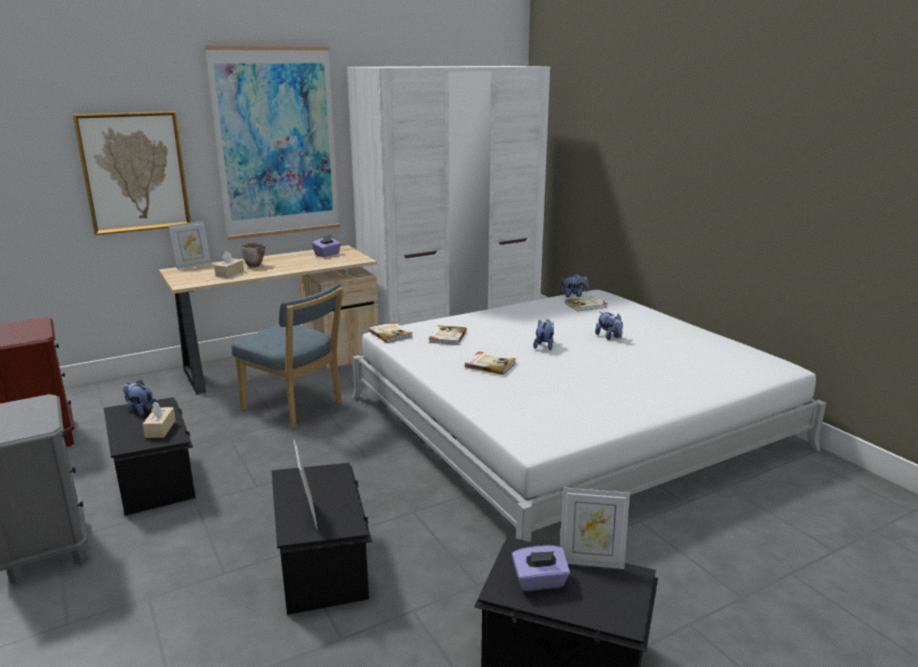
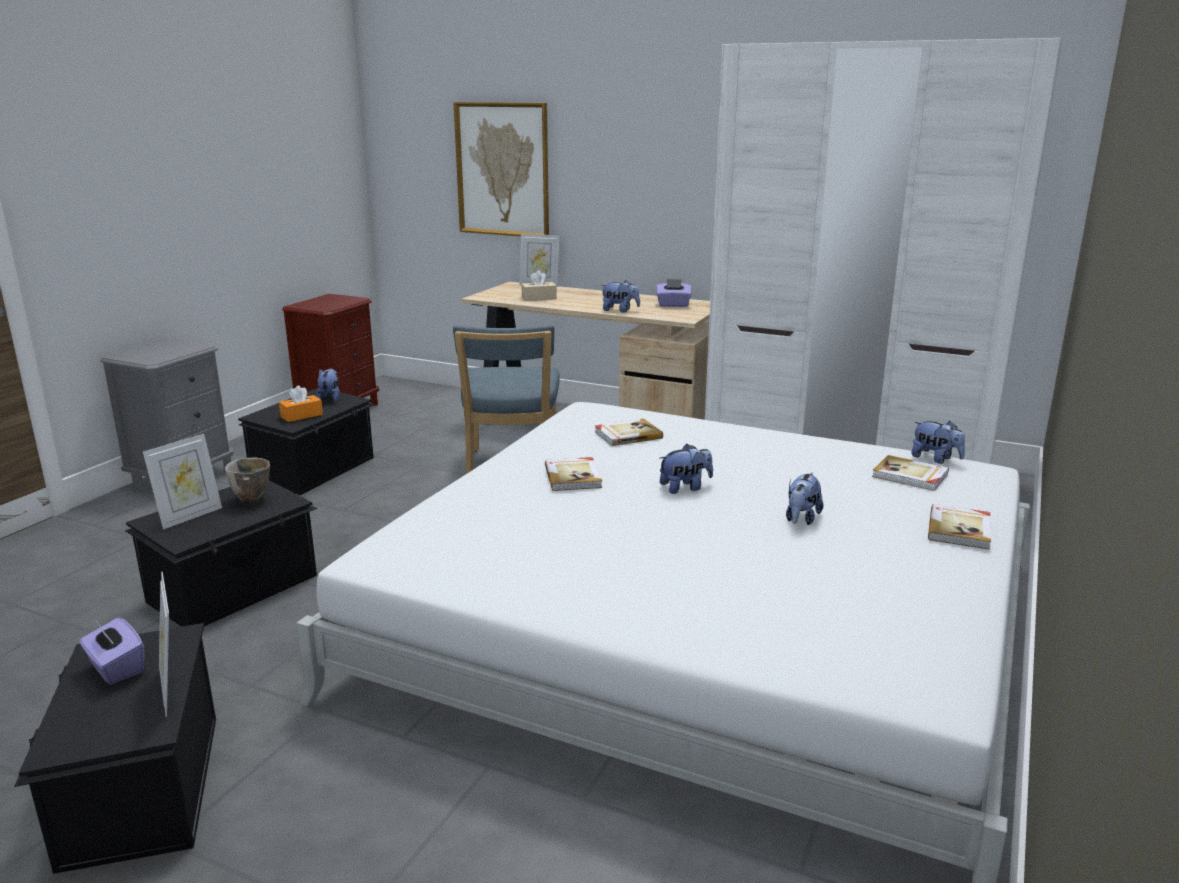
camera: 55 degrees right, 0 degrees up
(160, 429) = (301, 416): beige tissue box -> orange tissue box
(255, 266) = (579, 297): bowl -> bowl (251, 499)
(277, 143) = (654, 150): picture -> none
(311, 266) = (620, 310): none -> plush toy
(390, 334) = (589, 410): book -> book (960, 529)

